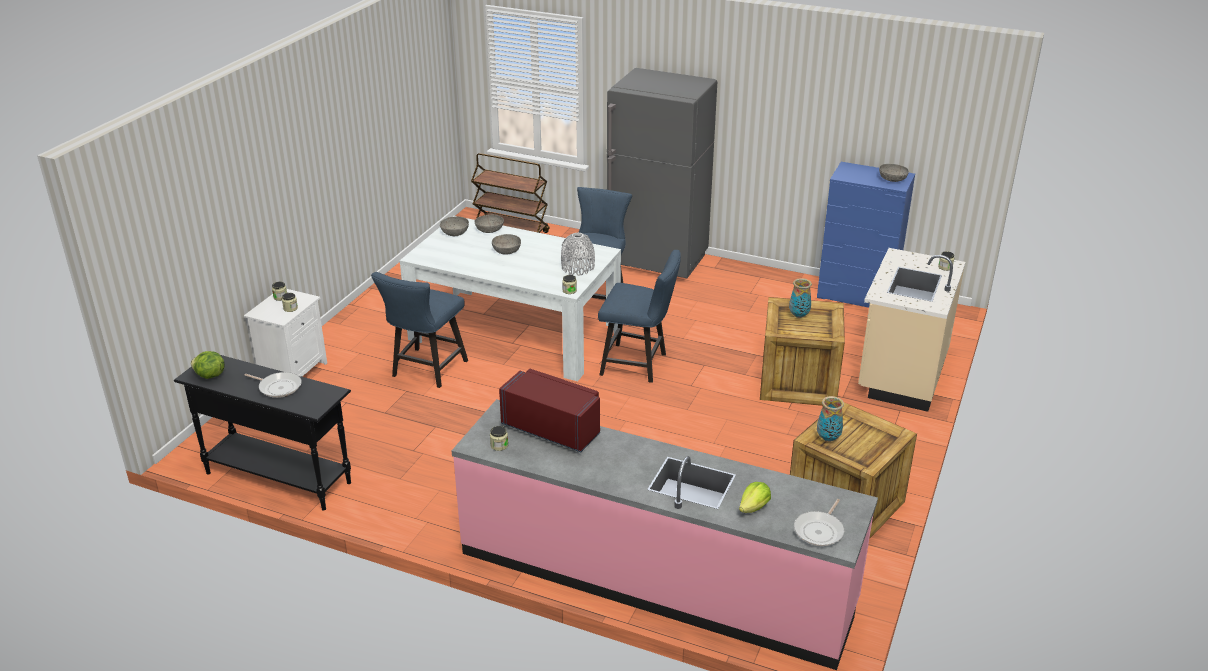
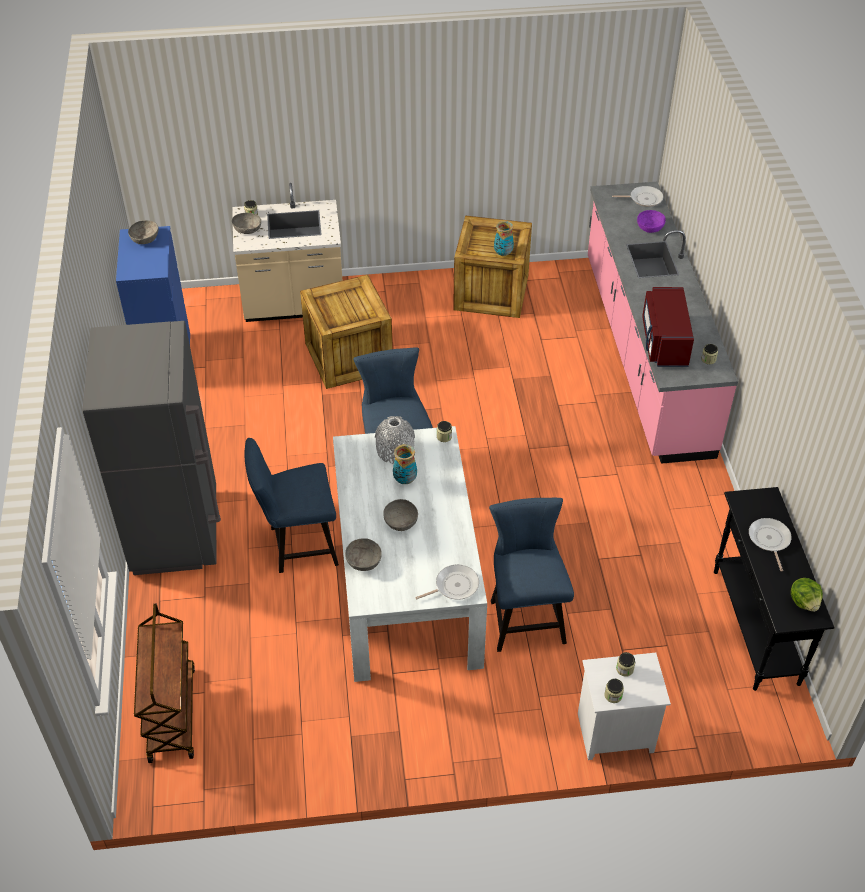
camera: 120 degrees left, 15 degrees up
(426, 371) = (525, 617): blue chair -> blue chair turned 90 degrees counterclockwise
(428, 253) = (454, 586): none -> frying pan
(455, 233) = (391, 589): grey bowl -> grey bowl (247, 229)
(754, 508) = (650, 227): lettuce -> purple bowl
(799, 315) = (337, 312): vase -> vase (404, 480)

